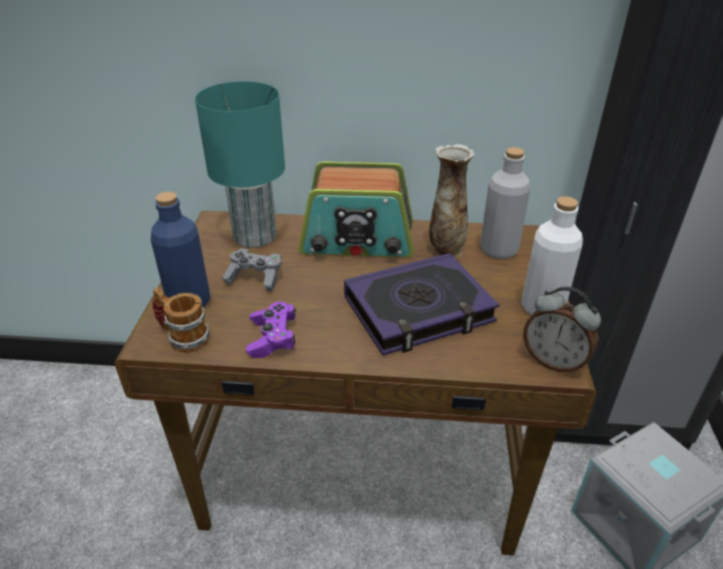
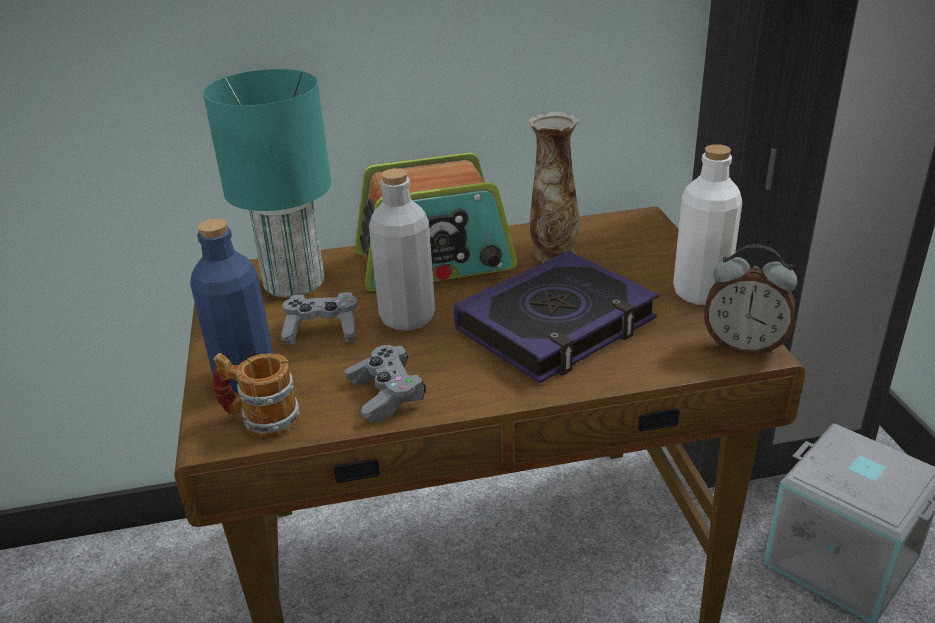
camera: 15 degrees left, 5 degrees down
(272, 338) = (386, 395): purple game controller -> grey game controller
(498, 250) = (616, 241): grey bottle -> grey bottle (407, 317)

